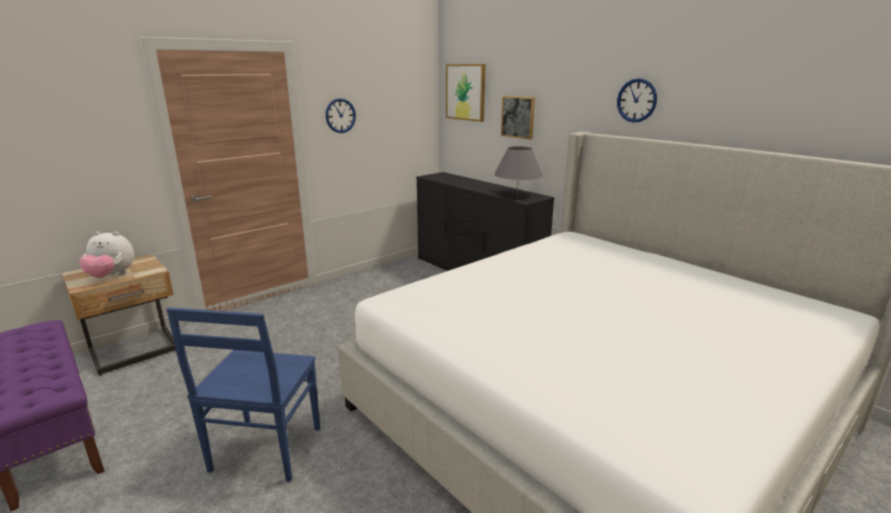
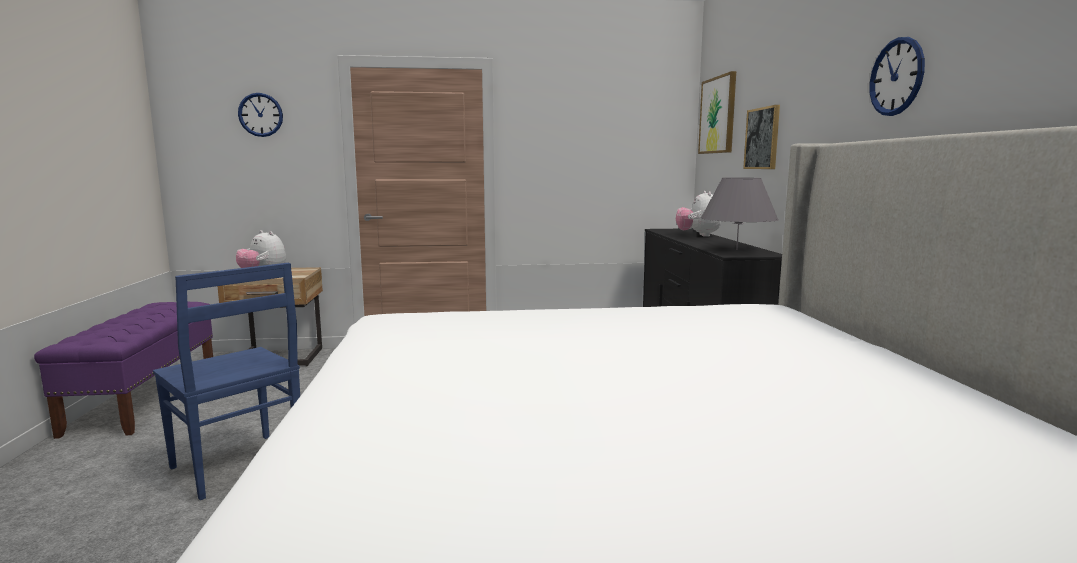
camera: 35 degrees right, 10 degrees down
(265, 451) = (238, 466): blue chair -> blue chair turned 90 degrees counterclockwise
(340, 115) = (546, 143): wall clock -> wall clock (260, 115)
(465, 181) = (698, 235): none -> plush toy

